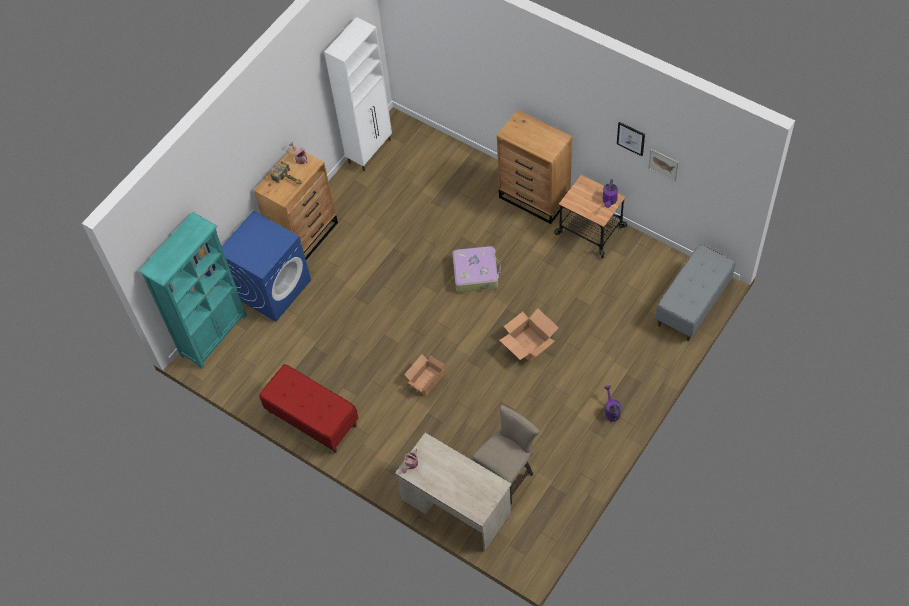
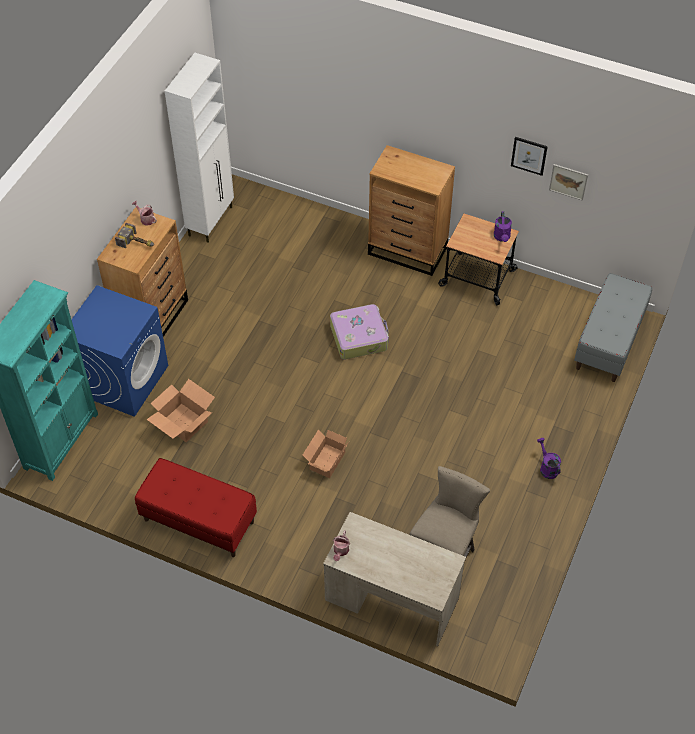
camera: 15 degrees left, 5 degrees down
(529, 345) = (437, 407): cardboard box -> cardboard box (183, 423)

